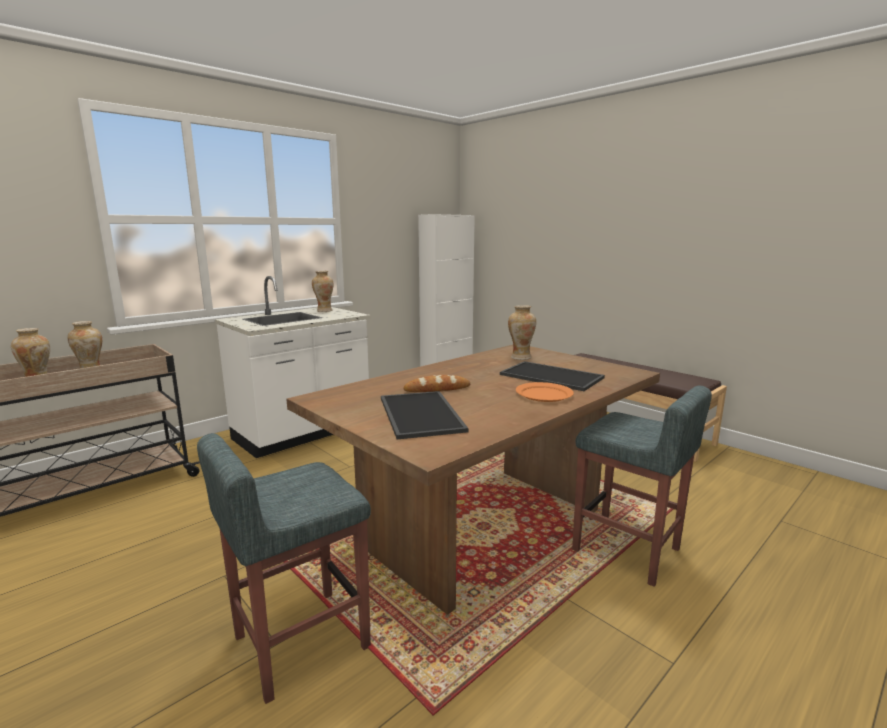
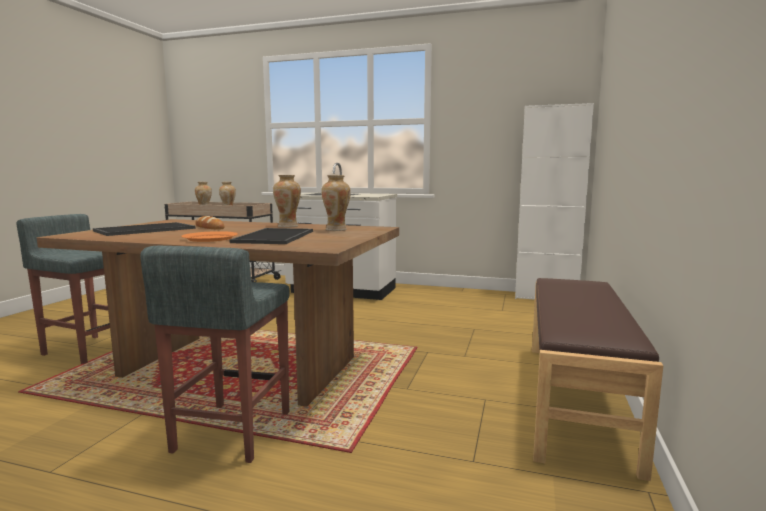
camera: 60 degrees right, 5 degrees down
(324, 311) = (373, 194): vase -> vase (288, 226)

